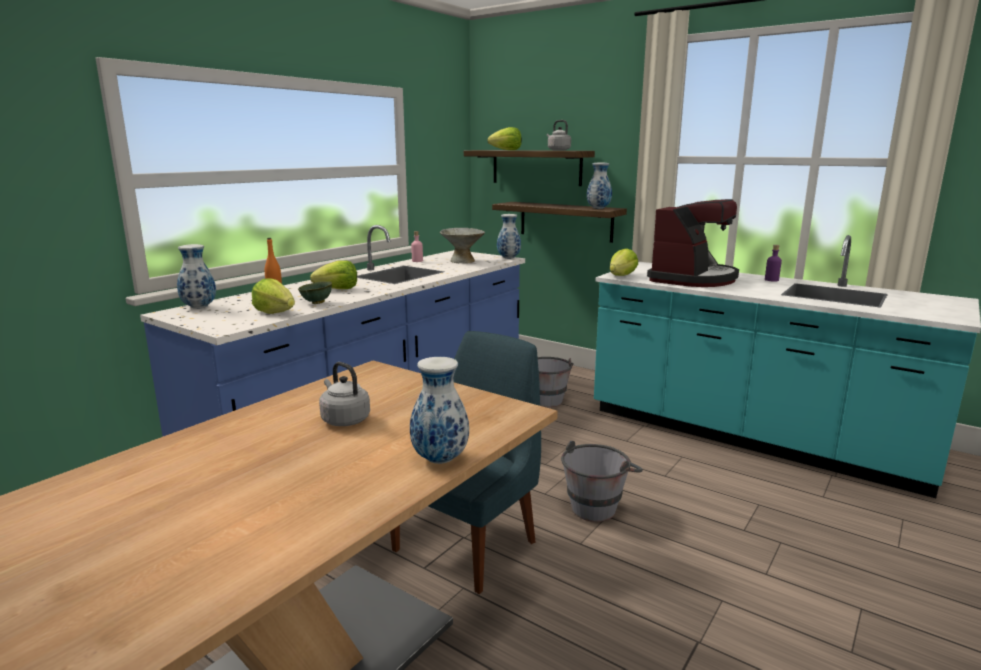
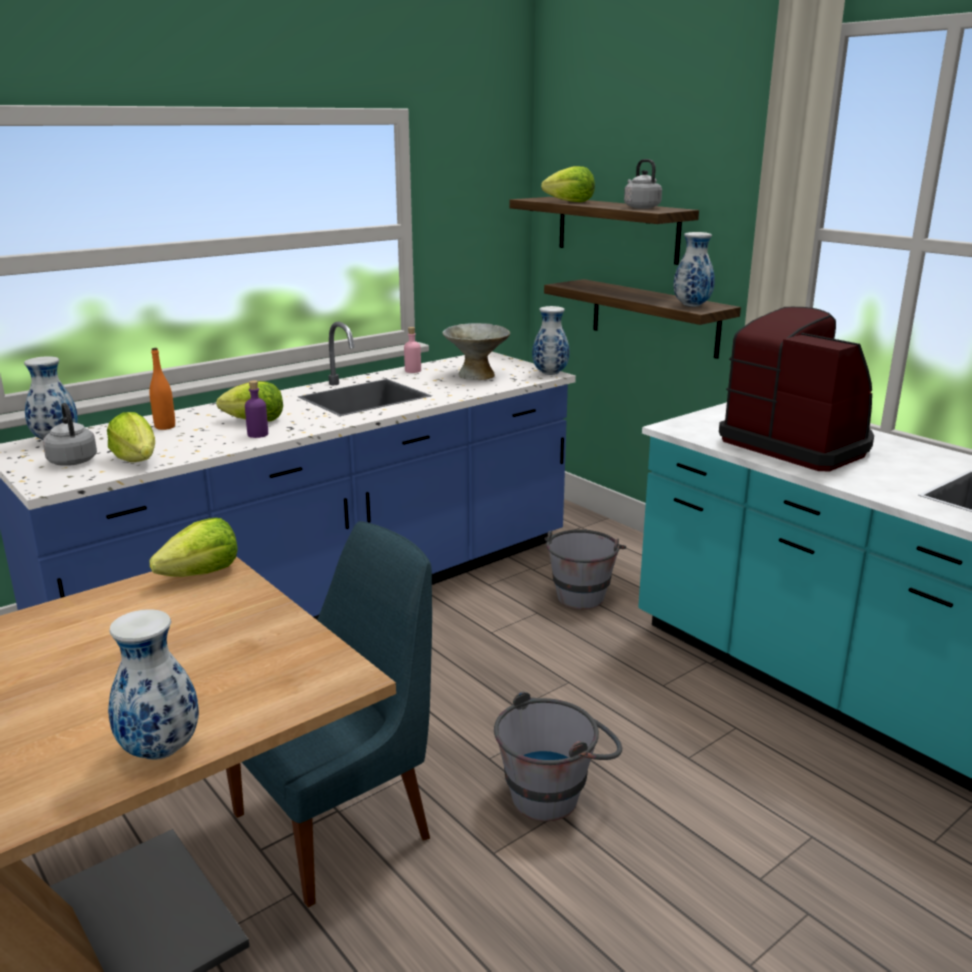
camera: 15 degrees right, 5 degrees up
(317, 303) = (204, 446): green bowl -> none
(344, 419) = (102, 656): grey kettle -> grey kettle (72, 460)
(621, 276) = (685, 428): lettuce -> lettuce (202, 574)
(693, 279) = (798, 444): coffee machine -> coffee machine turned 90 degrees counterclockwise
(771, 280) = (935, 458): purple bottle -> purple bottle (258, 434)

